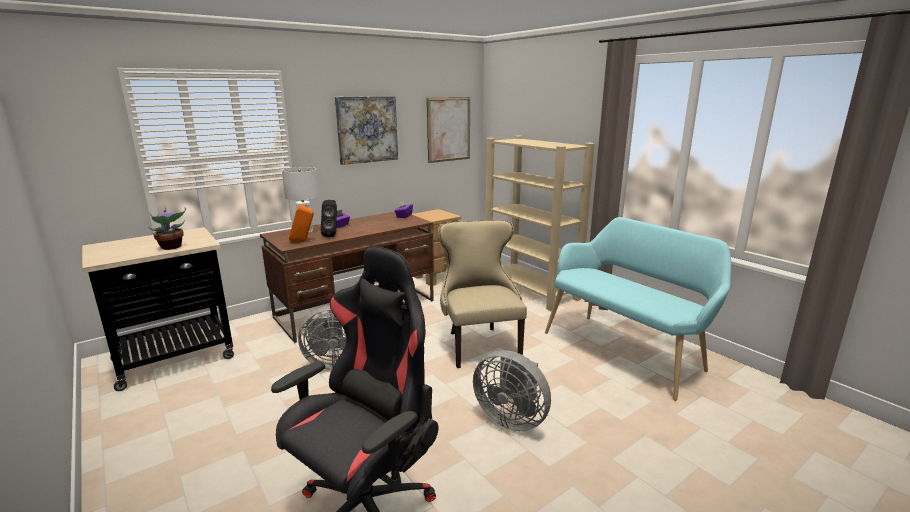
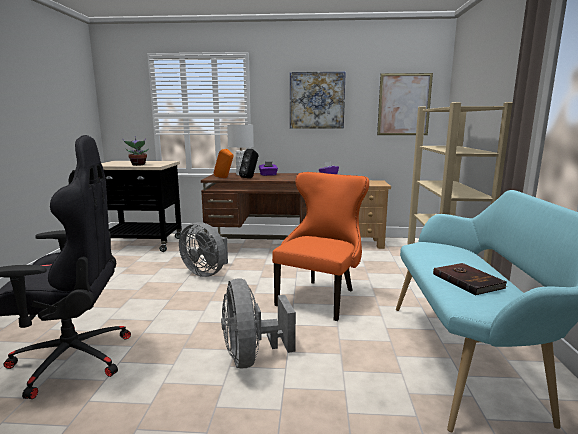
camera: 40 degrees right, 5 degrees down
(479, 344) = (320, 297): beige chair -> orange chair
(643, 295) = (468, 280): none -> brown book

